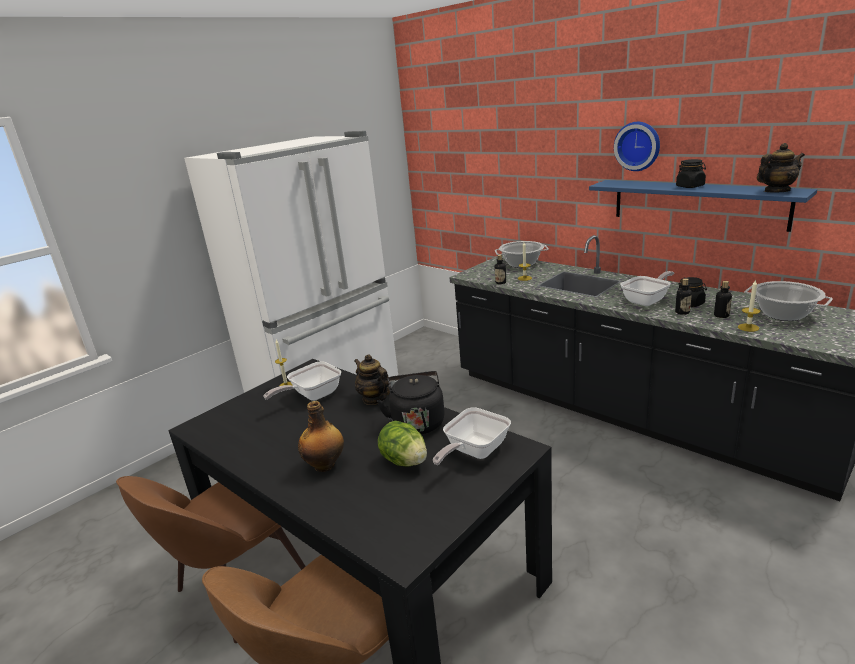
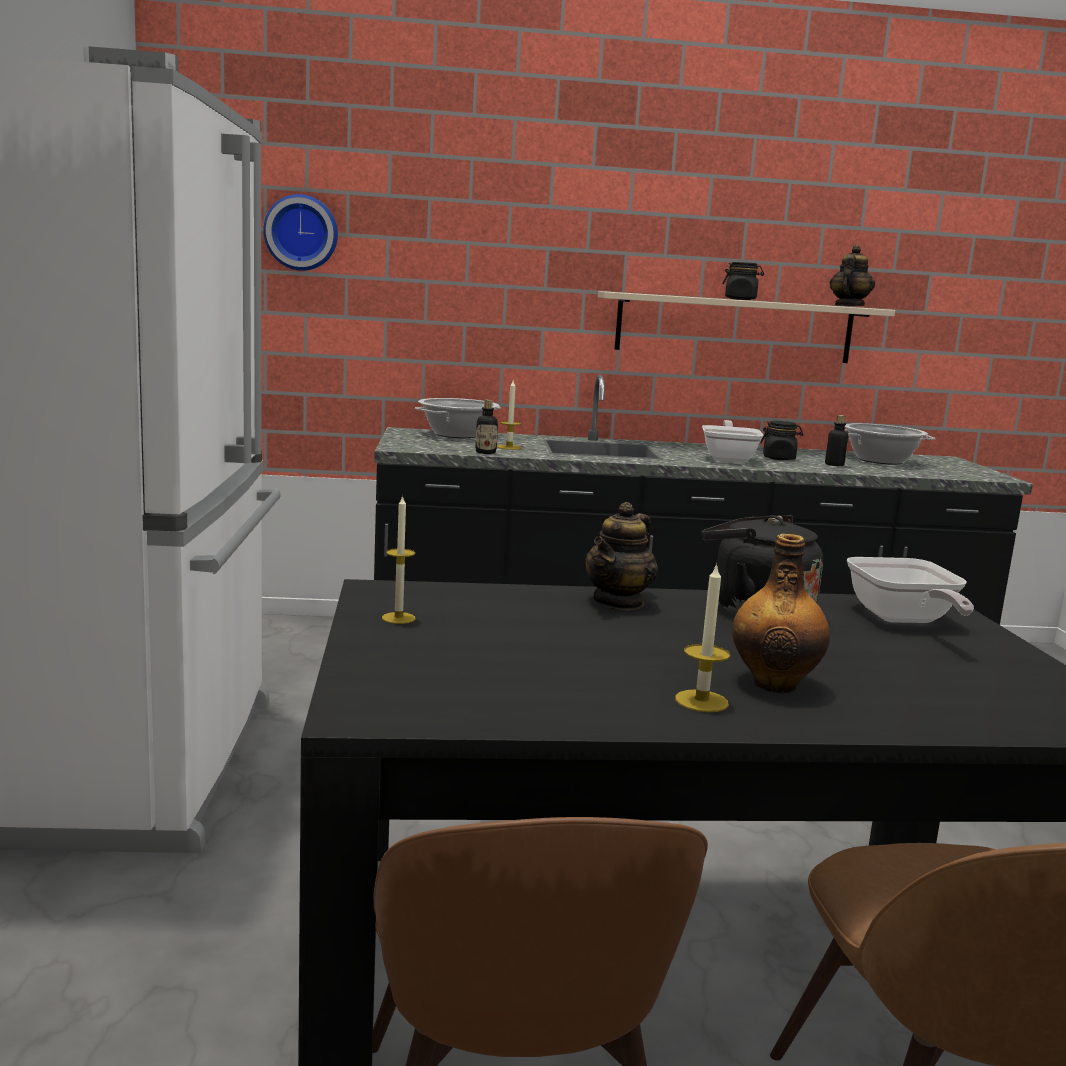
camera: 50 degrees left, 10 degrees down
(312, 396) = (498, 620): frying pan -> none
(374, 399) = (619, 602): teapot -> teapot turned 60 degrees counterclockwise
(405, 461) = (859, 649): lettuce -> none
(638, 146) = (652, 241): wall clock -> wall clock (301, 233)
(682, 312) = (792, 464): bottle -> none
(697, 203) = (734, 328): blue shelf -> beige shelf
(748, 327) = (882, 471): candle -> candle (701, 701)

